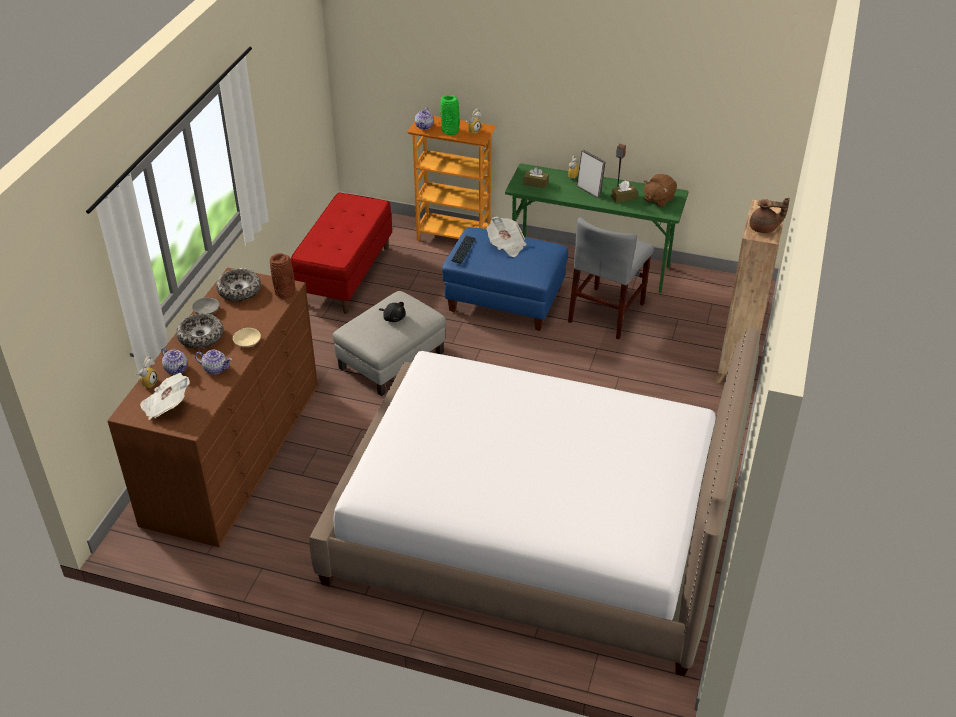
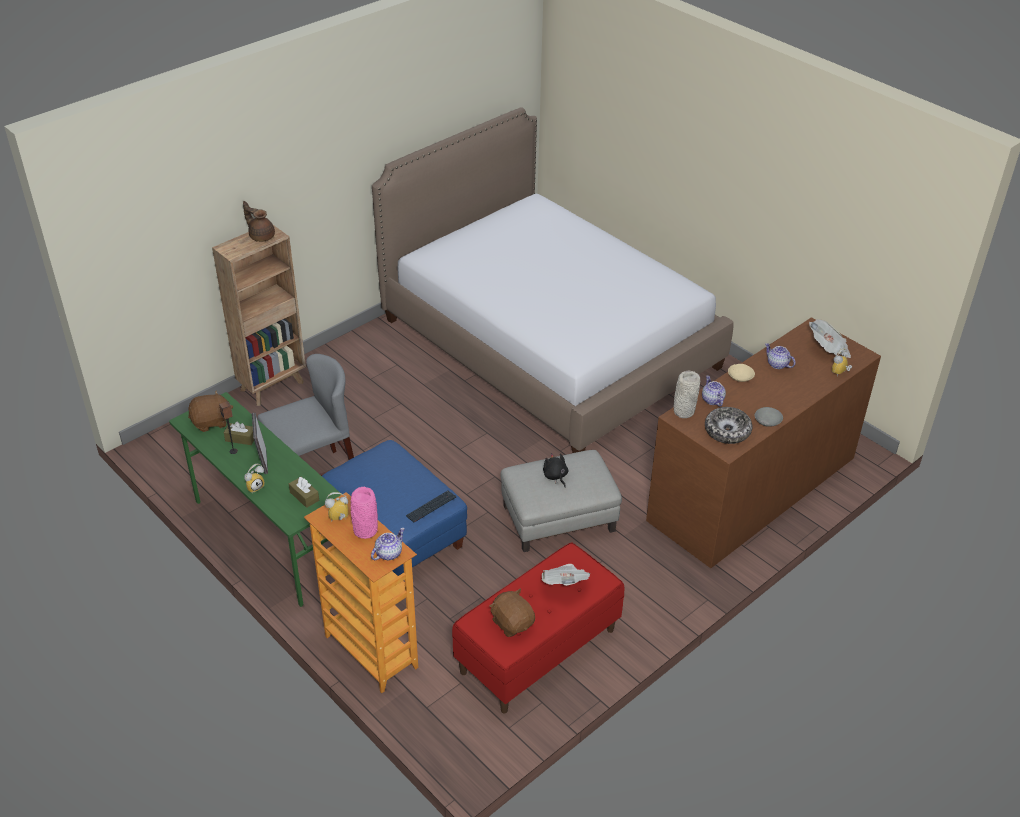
camera: 150 degrees left, 0 degrees up
(176, 369) = (812, 376): teapot -> teapot (712, 400)
(201, 336) = (781, 397): bowl -> none
(285, 293) = (683, 411): brown vase -> grey vase
(351, 213) = (512, 623): none -> brown plush toy
(451, 131) = (365, 530): green vase -> pink vase
(506, 245) = (385, 491): newspaper -> newspaper (564, 583)

